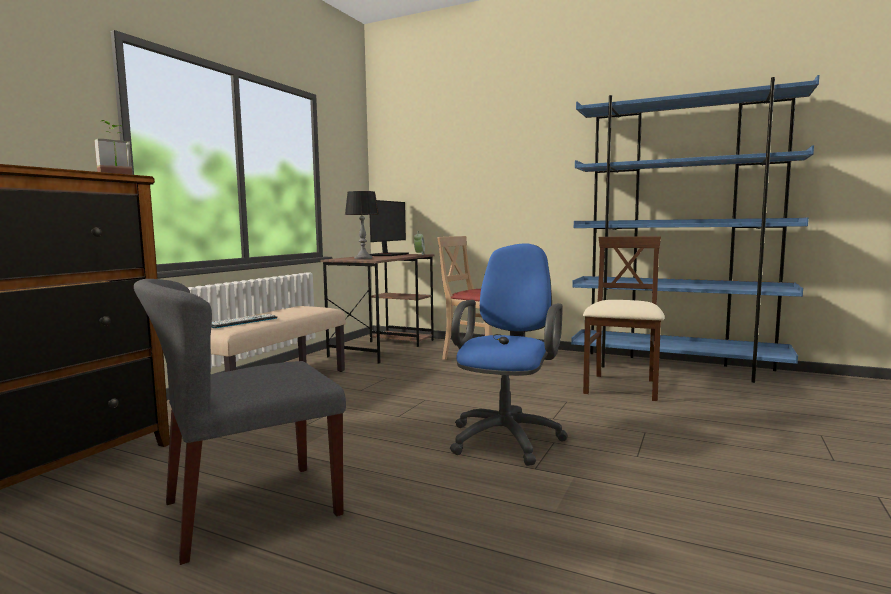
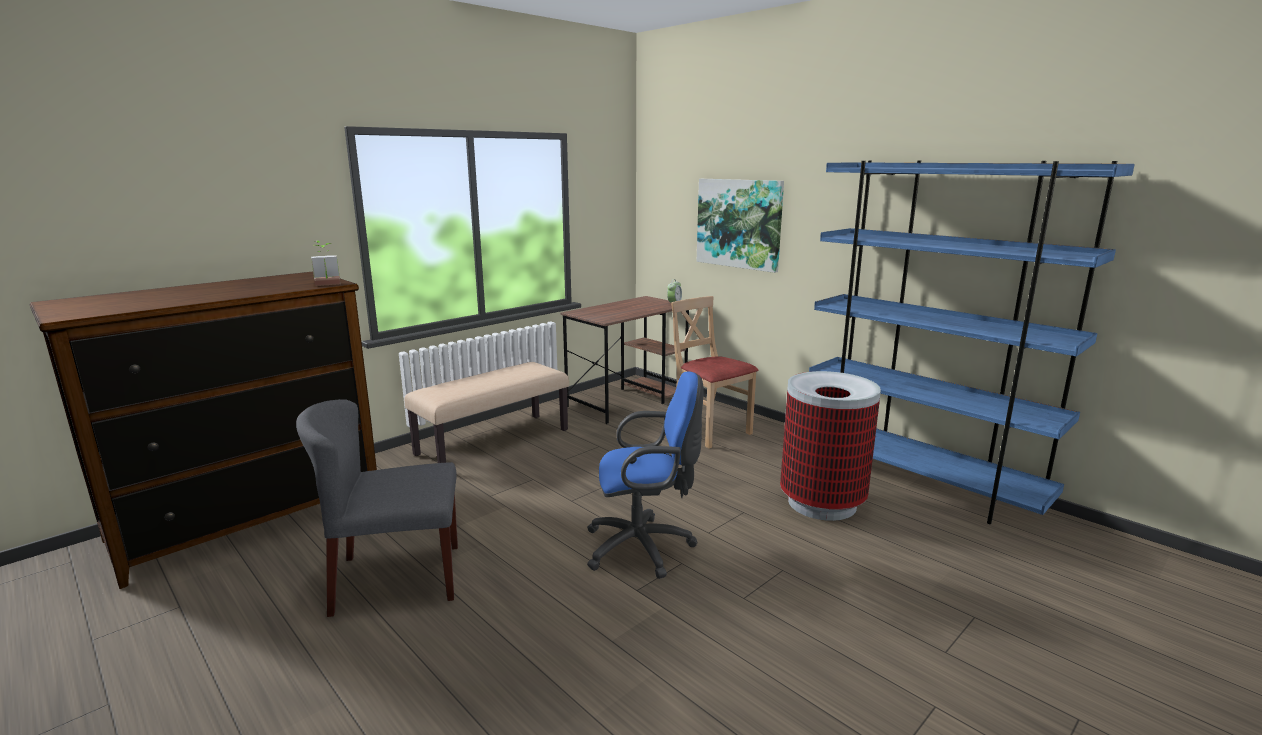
camera: 20 degrees right, 10 degrees up
(242, 322) = (458, 388): keyboard -> none
(363, 258) = (602, 313): table lamp -> none
(387, 255) = (640, 303): monitor -> none
(477, 176) = (739, 223): none -> picture
(507, 437) = (645, 547): blue office chair -> blue office chair turned 45 degrees clockwise
(622, 387) = (822, 503): beige chair -> trash can

